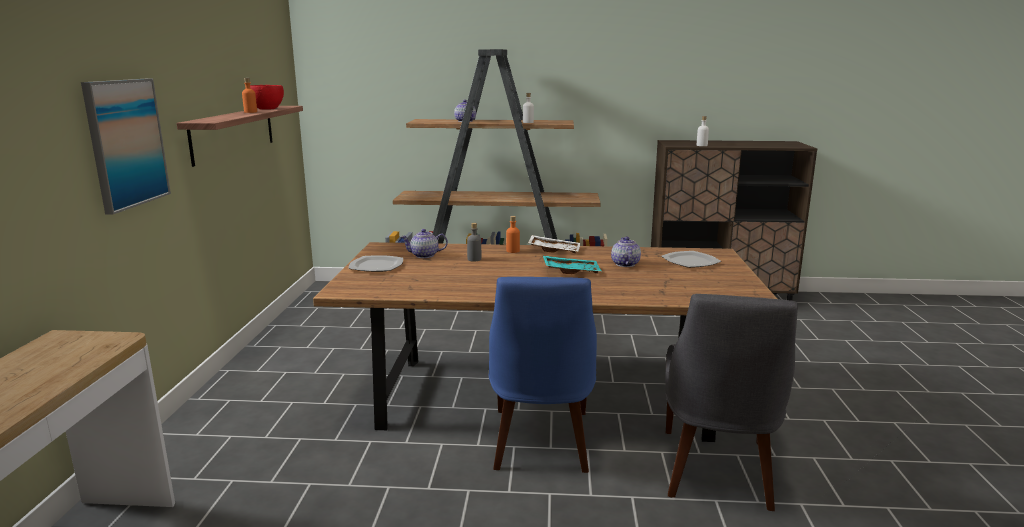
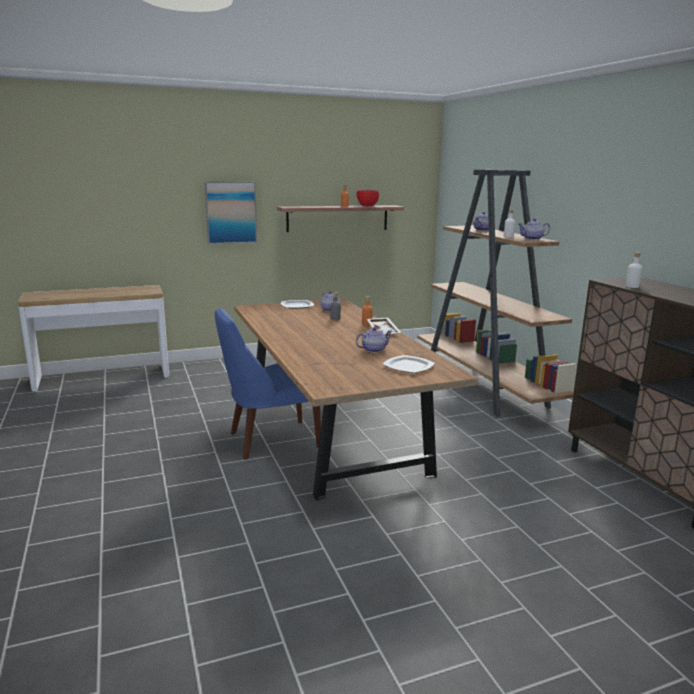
camera: 65 degrees right, 0 degrees up
(551, 121) = (532, 239): none -> teapot
(571, 271) = (337, 339): turquoise tray -> none
(716, 472) = (272, 504): grey chair -> none

